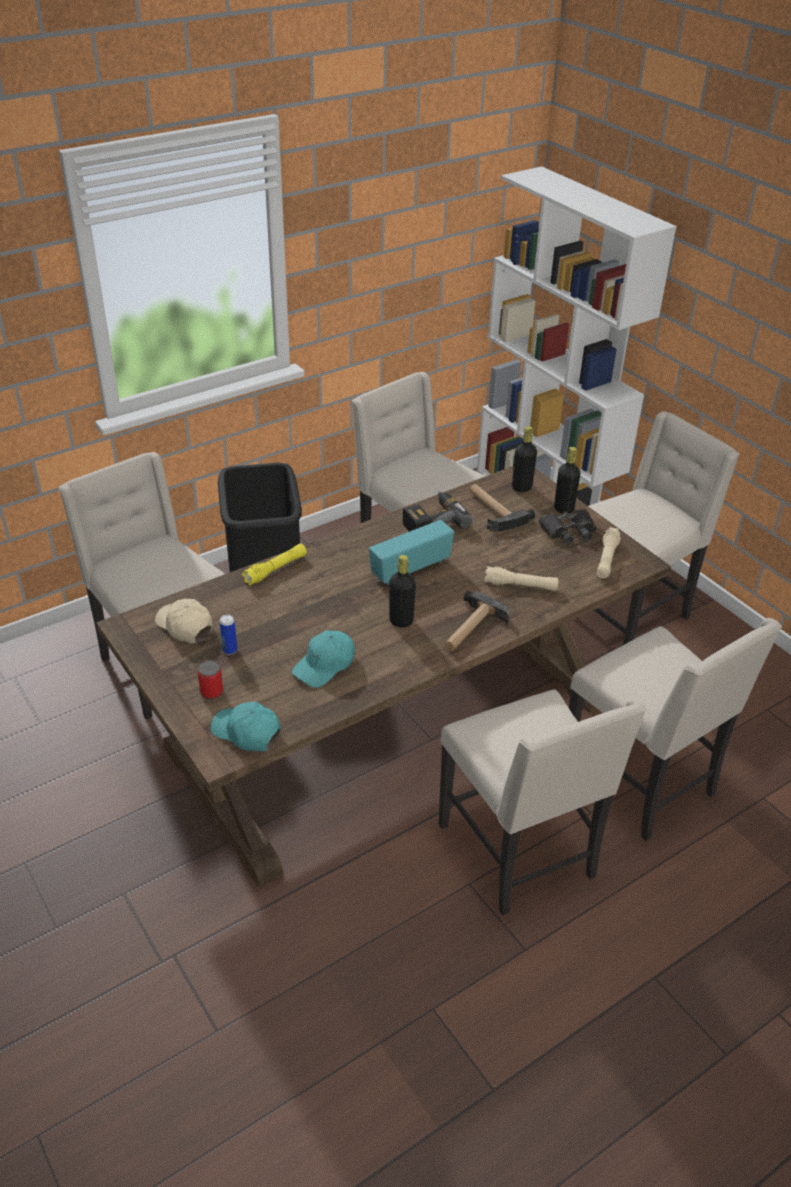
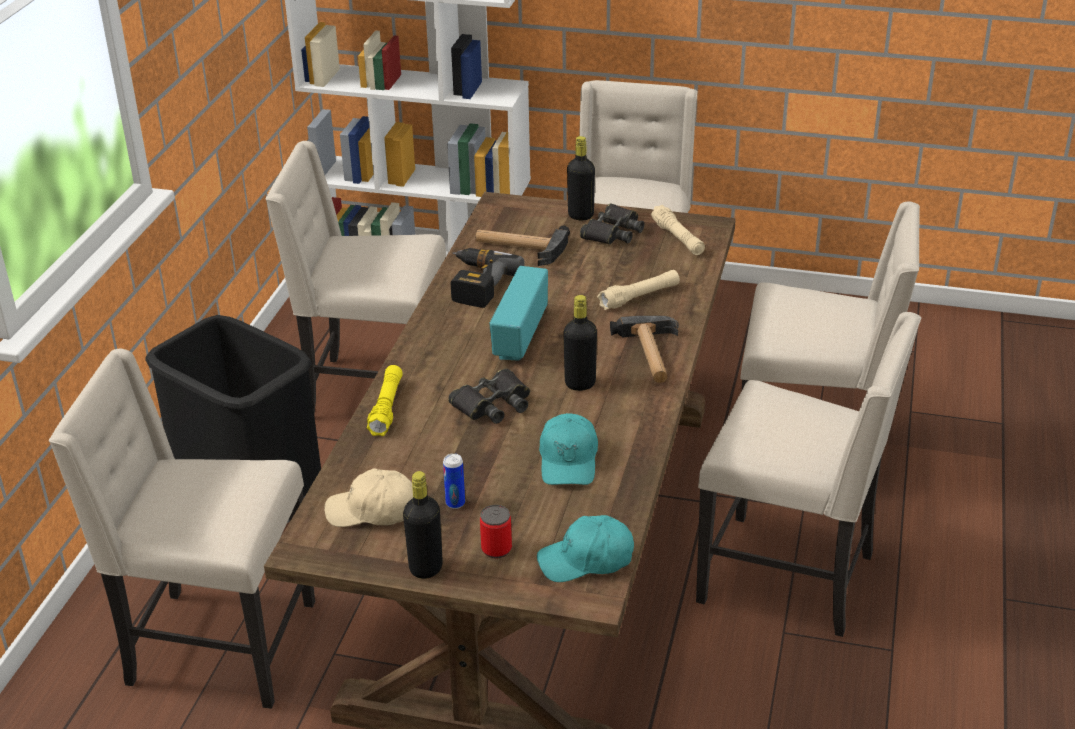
camera: 40 degrees left, 5 degrees down
(334, 603) = (493, 404): none -> black binoculars
(521, 487) = (516, 215): black bottle -> black bottle (426, 568)

